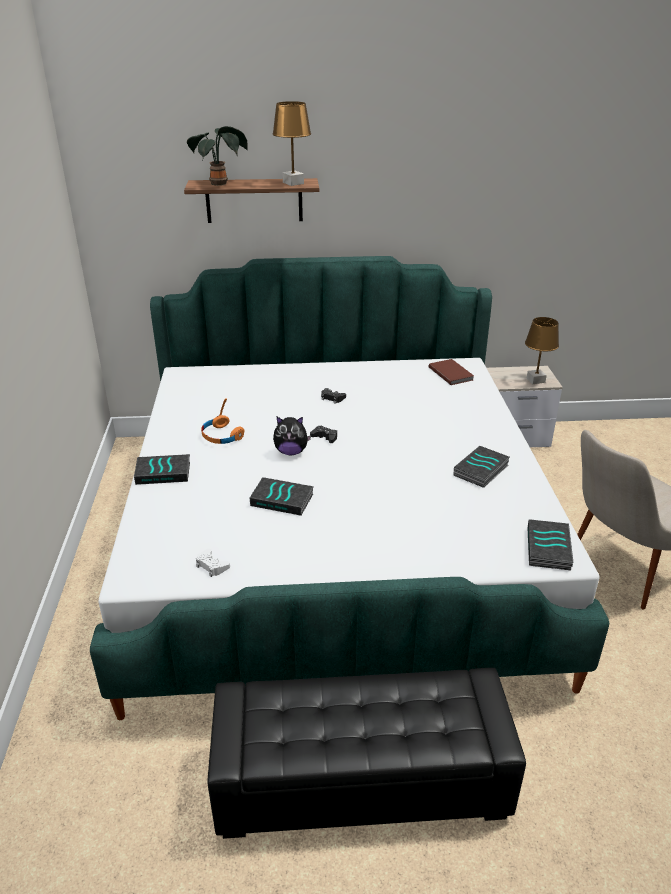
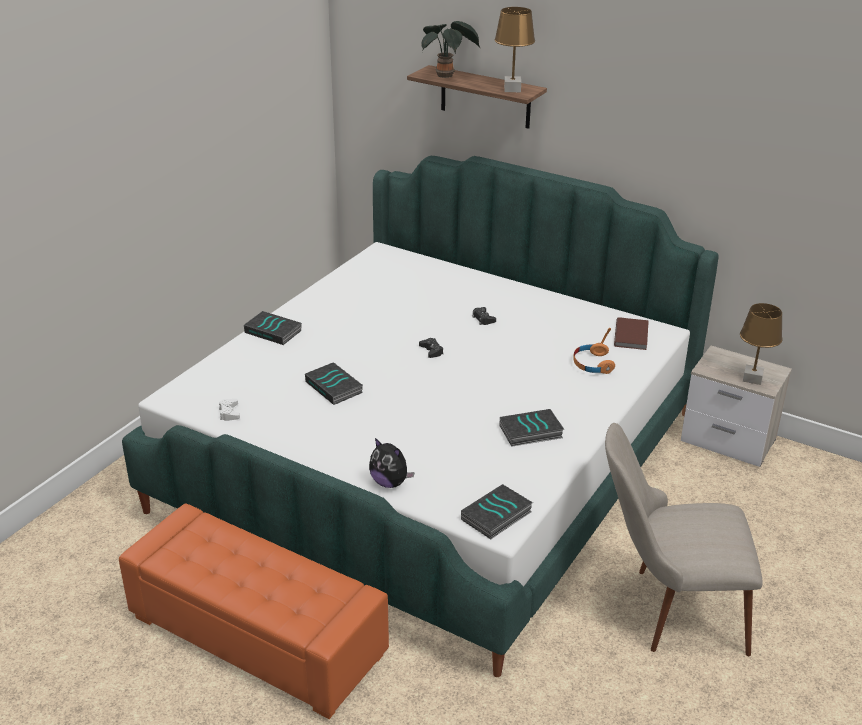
camera: 35 degrees right, 0 degrees up
(221, 436) = (350, 318): orange headphones -> orange headphones (592, 364)
(291, 452) = (388, 352): plush toy -> plush toy (390, 482)
(361, 779) = (258, 635): black ottoman -> orange ottoman

